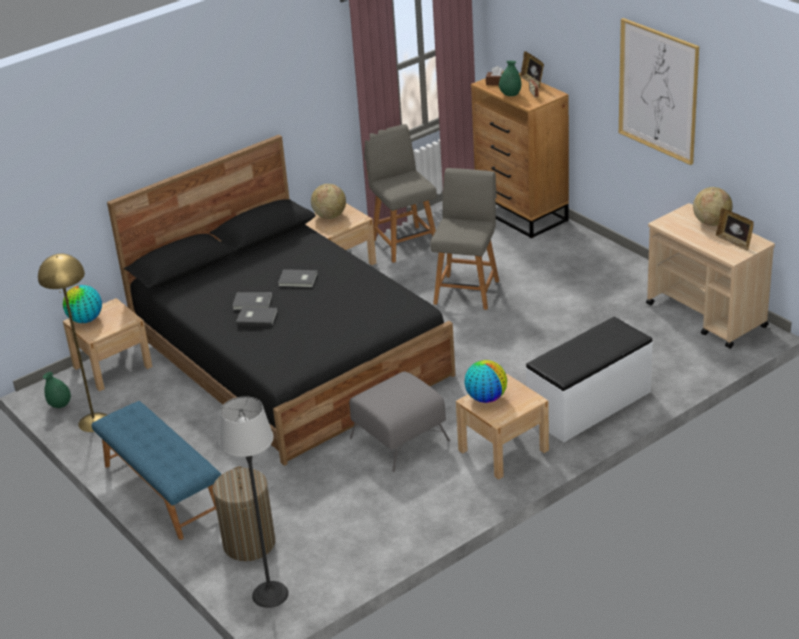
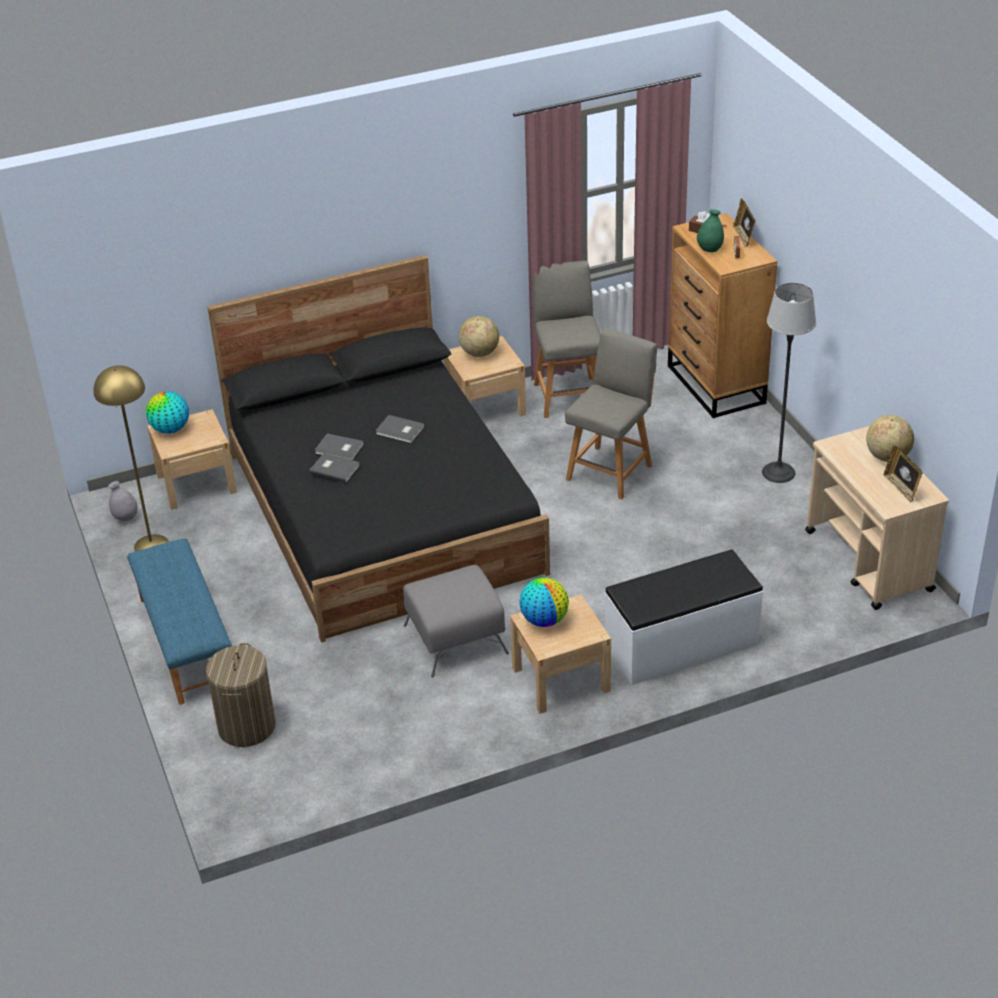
camera: 15 degrees right, 5 degrees up
(60, 405) = (126, 518): green vase -> grey vase
(270, 594) = (243, 791): floor lamp -> floor lamp (778, 472)
(658, 91) = (859, 285): picture -> none

